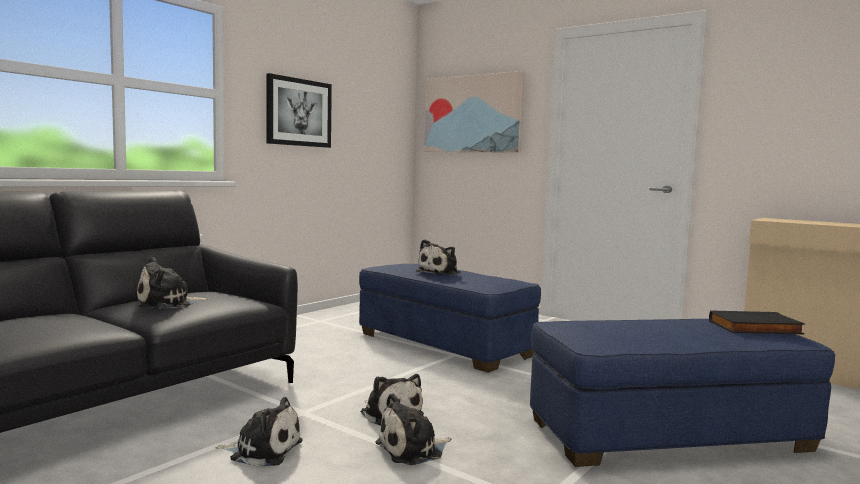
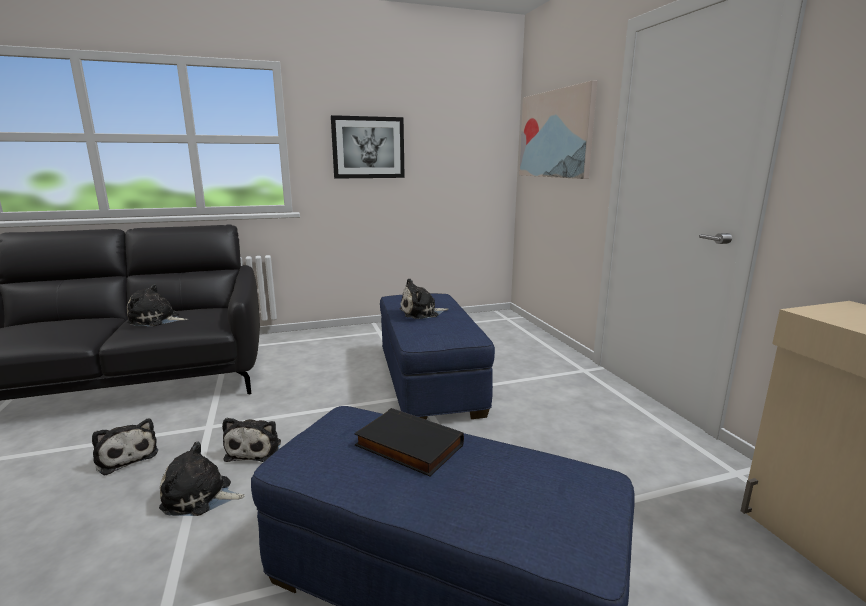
camera: 35 degrees right, 10 degrees up
(755, 328) = (552, 504): black book -> black book (407, 446)

